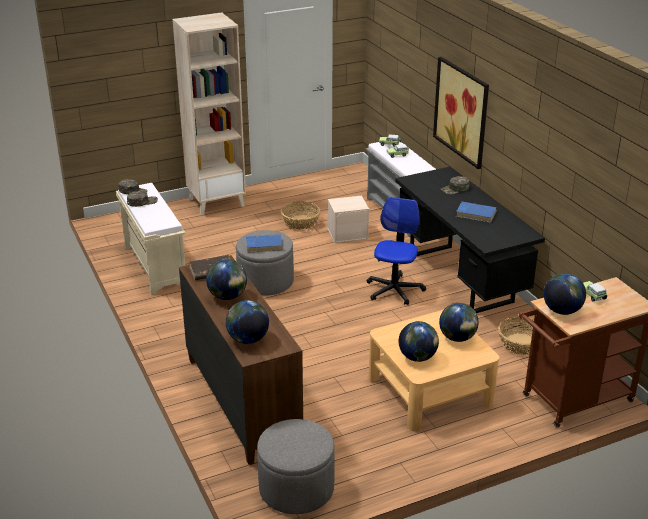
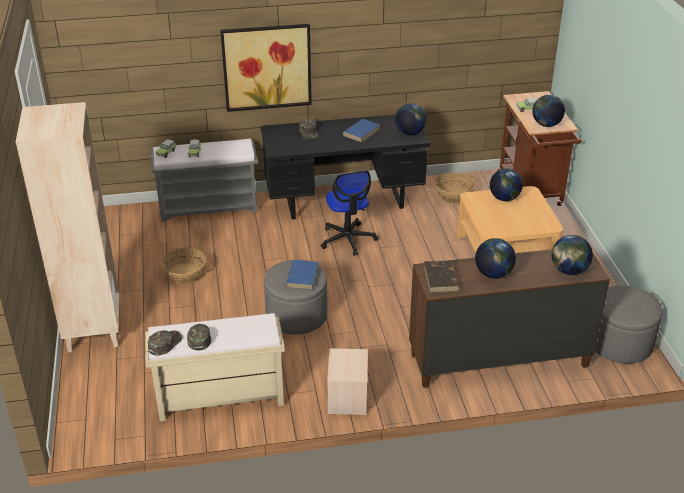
camera: 75 degrees left, 5 degrees up
(348, 233) = (228, 247): beige storage box -> beige storage box (347, 397)
(394, 290) = (348, 239): office chair -> office chair turned 135 degrees counterclockwise
(417, 357) = (527, 222): globe -> globe (410, 133)

